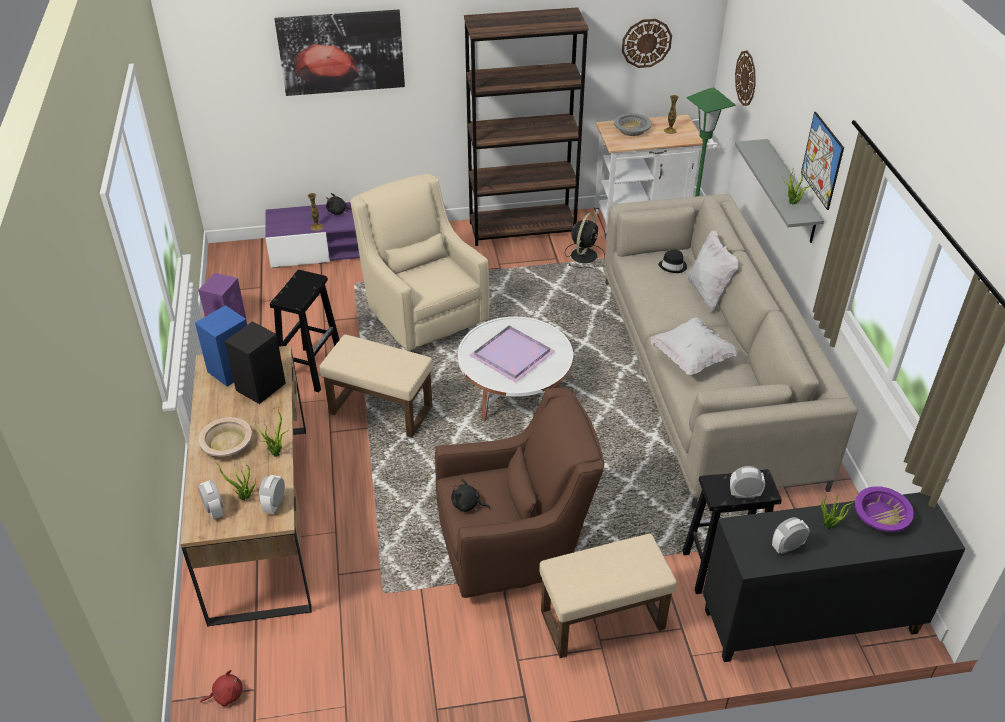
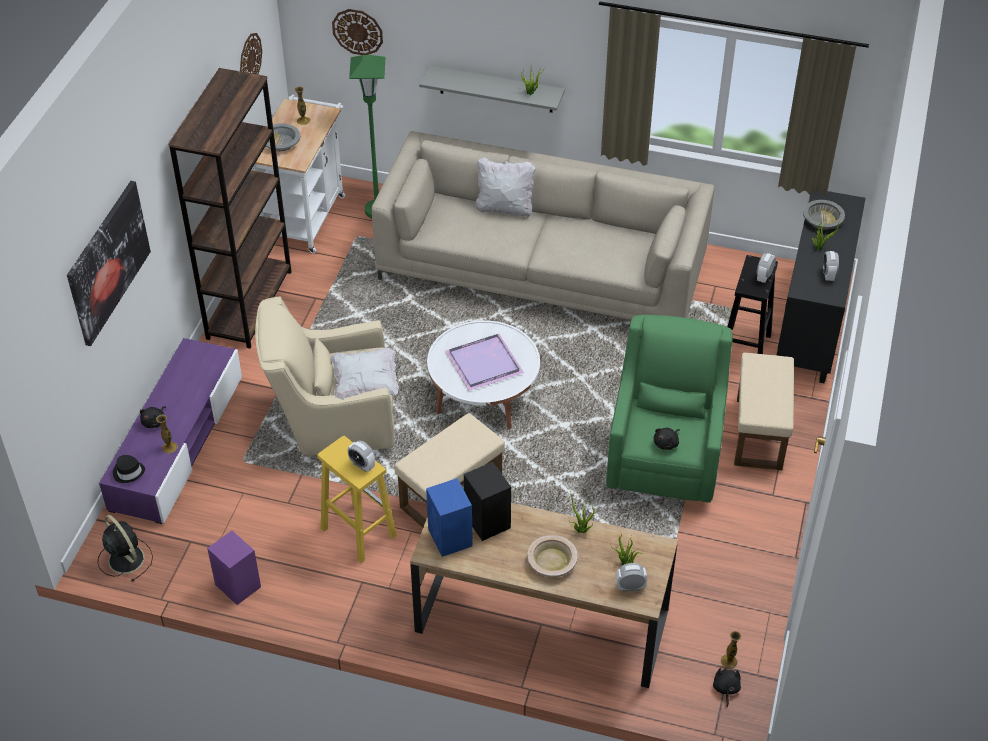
camera: 65 degrees left, 5 degrees up
(226, 695) = (725, 689): red plush toy -> black plush toy
(264, 687) = (729, 661): none -> vase
(274, 505) = (644, 545): alarm clock -> alarm clock (362, 465)
(312, 368) = (357, 532): black stool -> yellow stool
(515, 547) = (664, 458): brown armchair -> green armchair
(584, 255) = (325, 277): black fan -> black fan (125, 558)
(673, 266) = (454, 213): black hat -> black hat (128, 472)
(691, 358) = (578, 251): white pillow -> white pillow (366, 385)
(822, 160) = (539, 47): picture -> none
(881, 516) = (822, 220): purple bowl -> grey bowl

